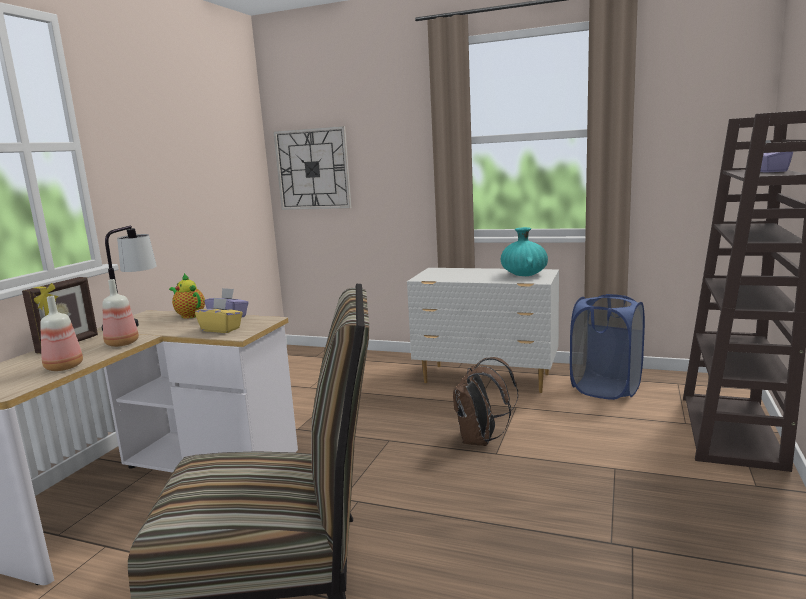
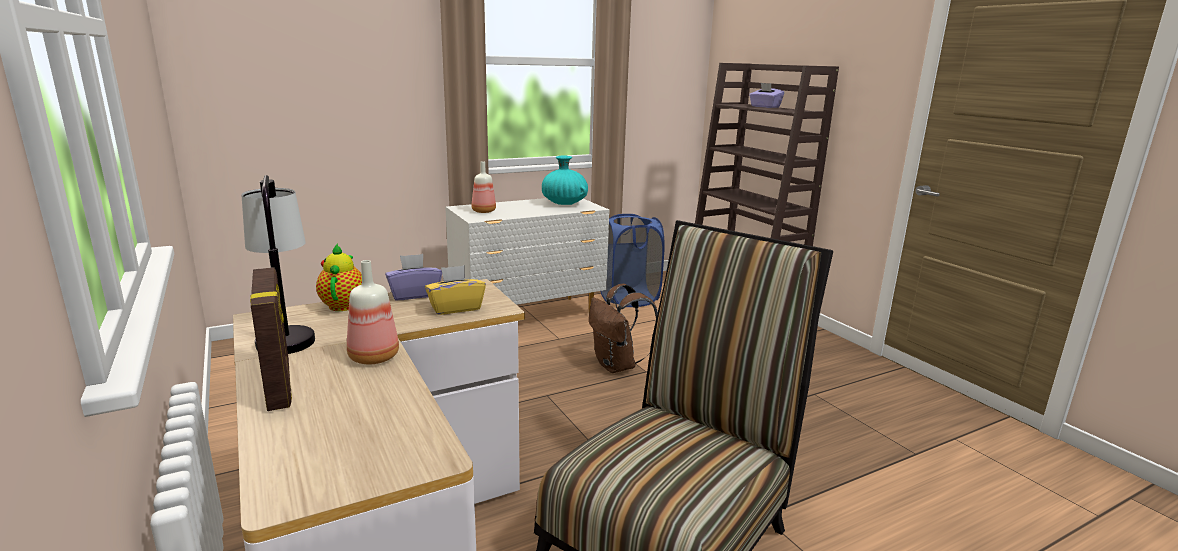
camera: 50 degrees left, 5 degrees up
(63, 367) = (398, 407): bottle -> bottle (483, 211)
(189, 315) = (344, 304): teapot -> teapot turned 90 degrees clockwise
(313, 169) = (253, 82): wall clock -> none

